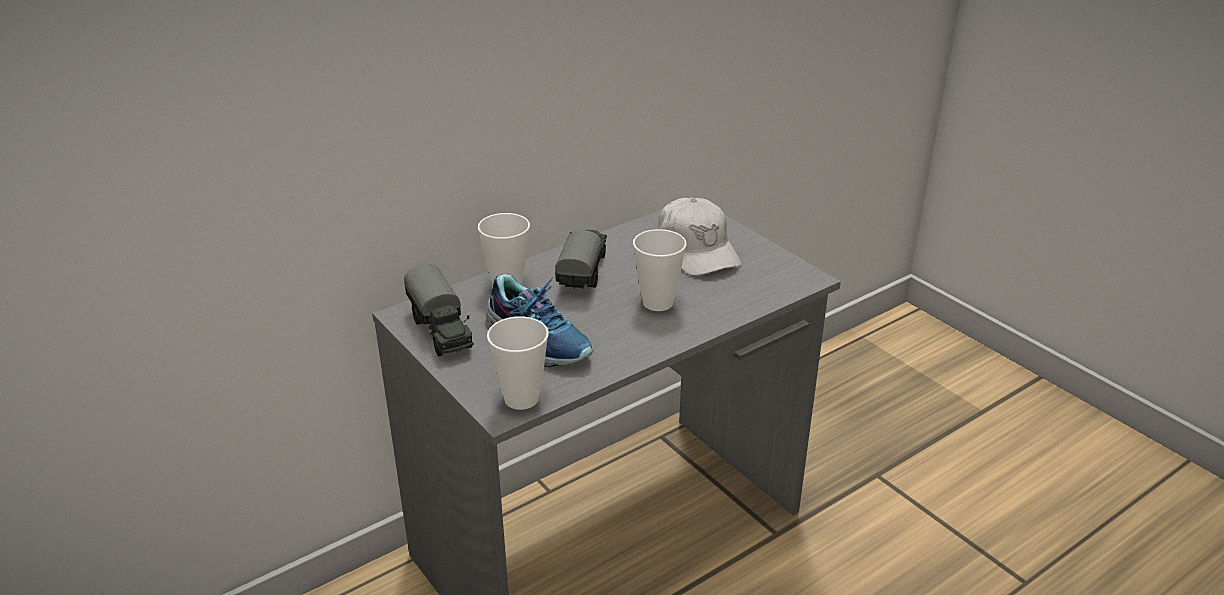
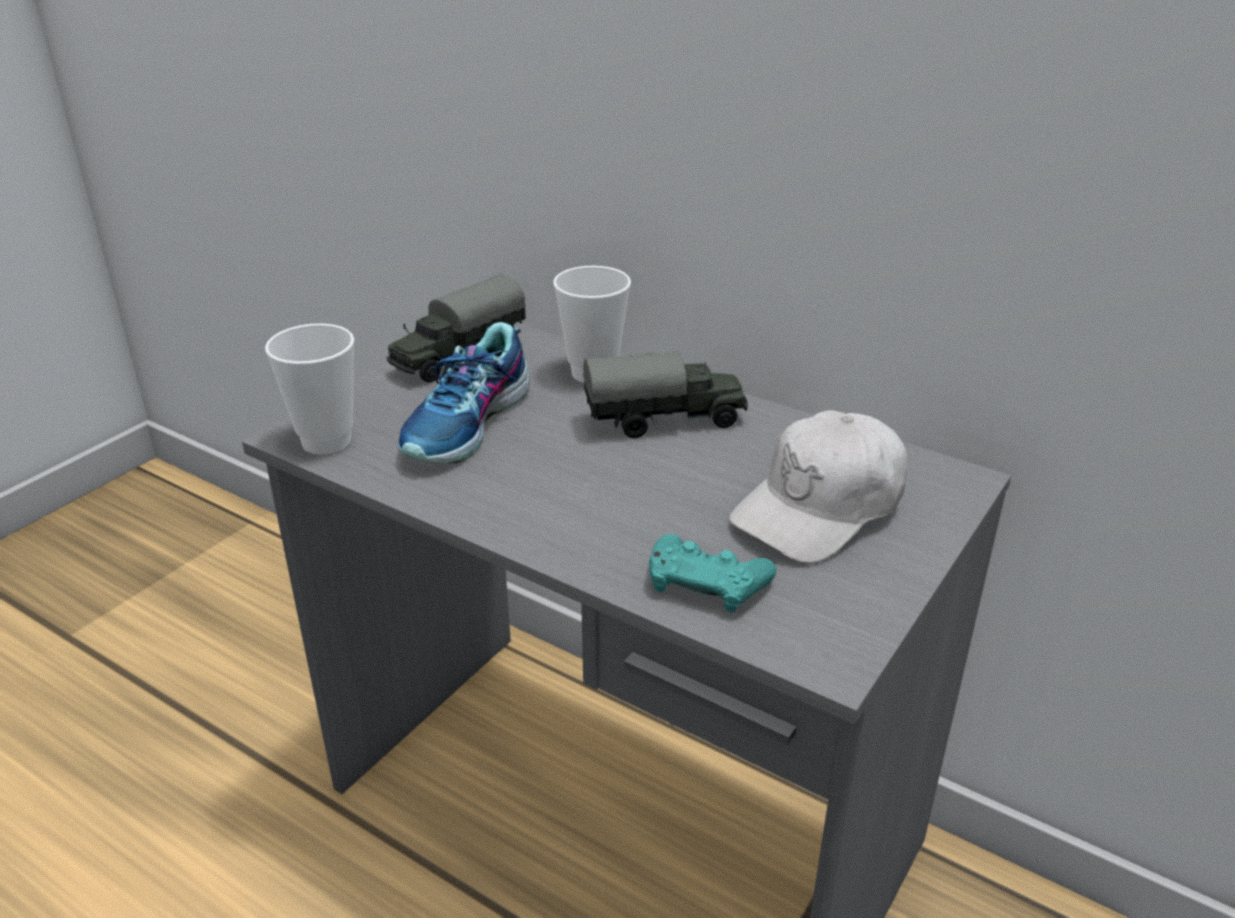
camera: 70 degrees right, 0 degrees up
(657, 302) = (623, 500): cup -> none
(742, 294) = (707, 583): none -> turquoise game controller

